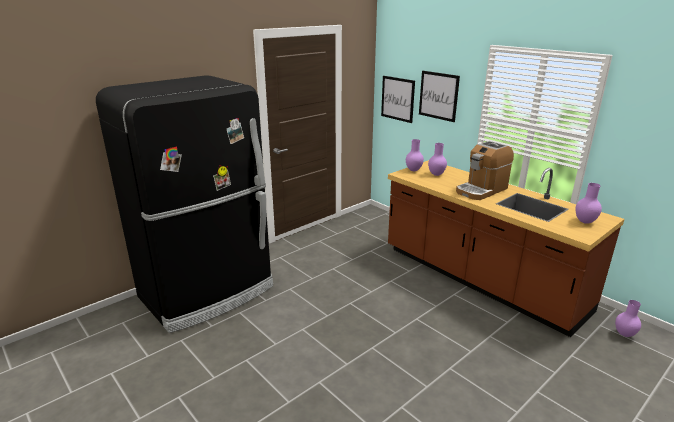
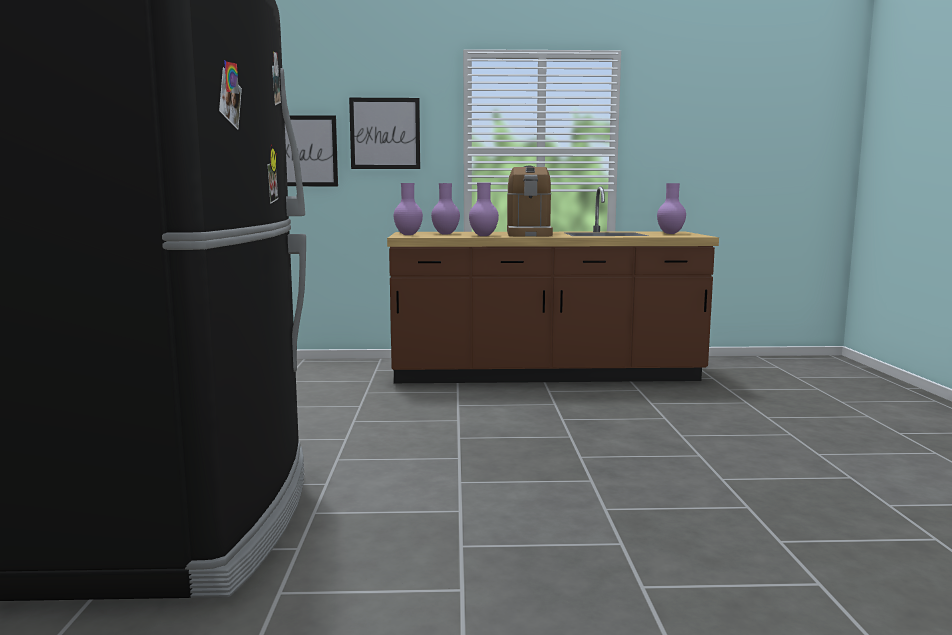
camera: 50 degrees left, 15 degrees down
(623, 334) = (723, 366): purple vase -> purple vase (483, 236)

